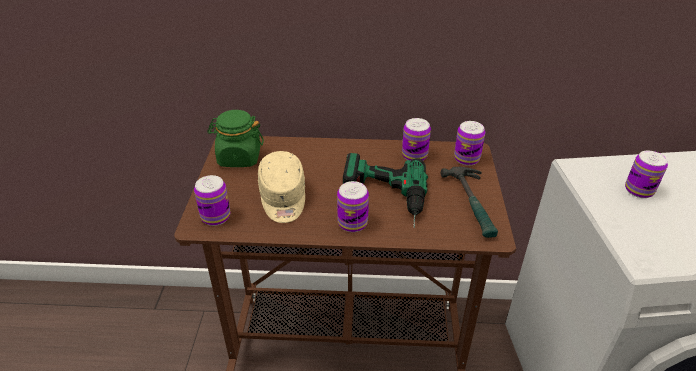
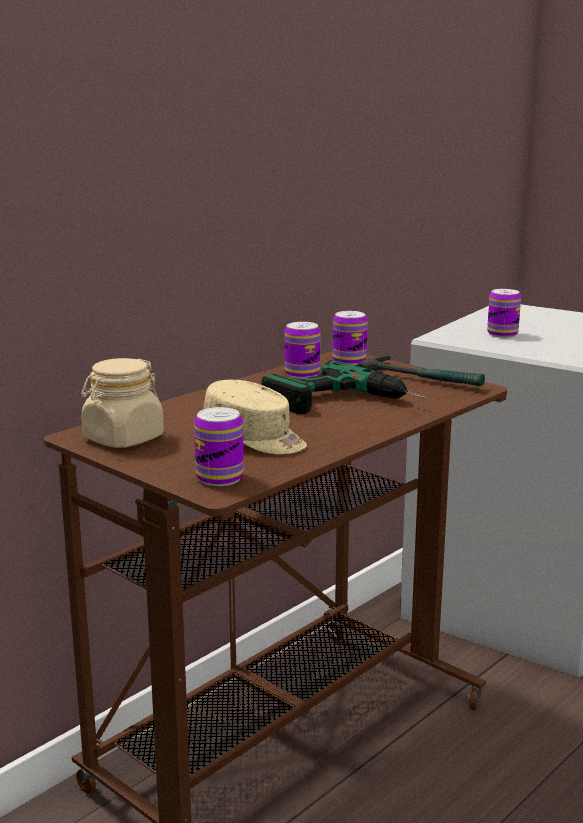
camera: 50 degrees left, 20 degrees down
(239, 158) = (123, 439): green jar -> beige jar
(352, 223) = (360, 425): can -> none

